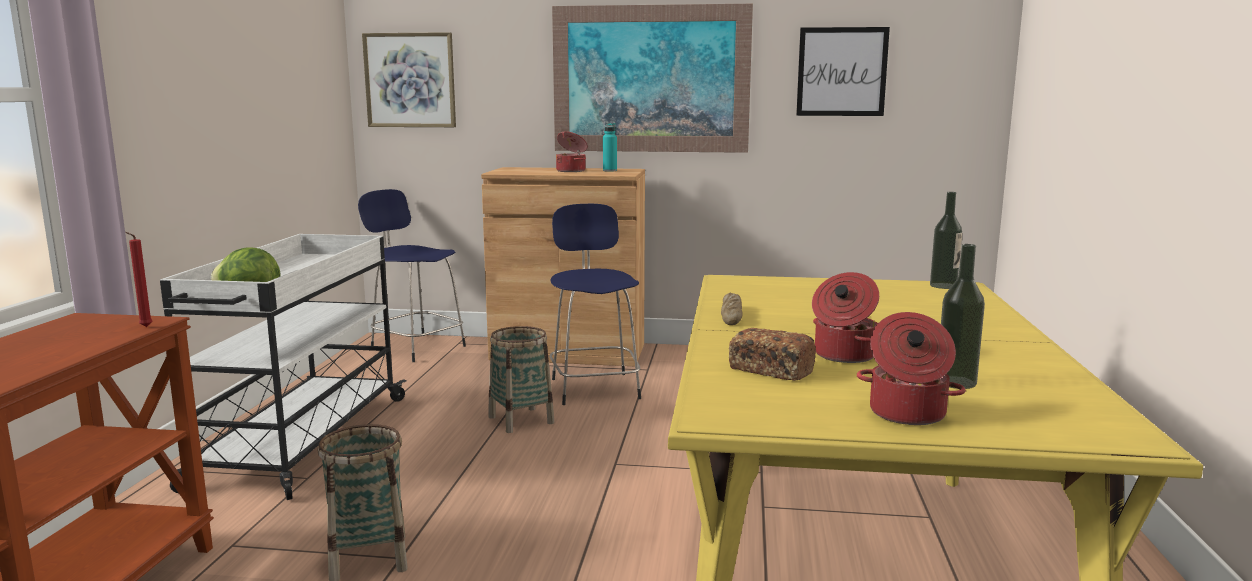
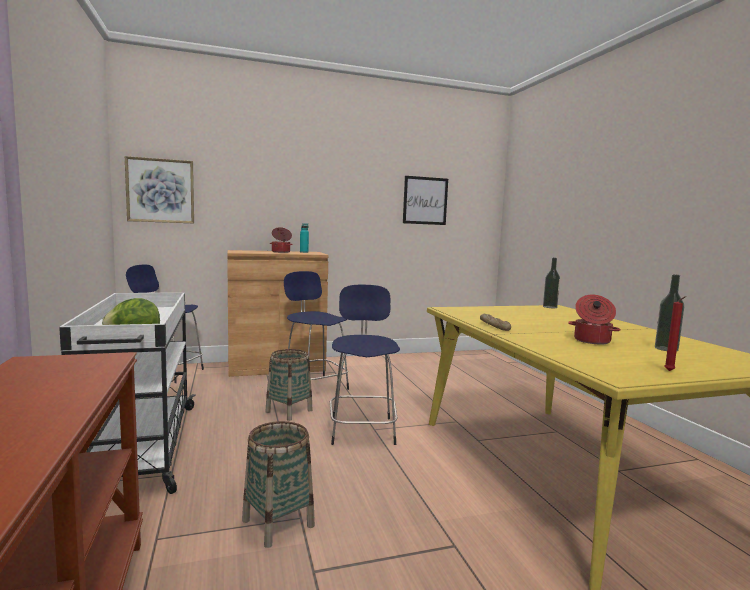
camera: 25 degrees left, 5 degrees down
(144, 327) = (113, 362): red candle -> red candle (670, 371)
(597, 461) = (362, 429): none -> blue stool
(650, 79) = (323, 199): picture -> none
(770, 370) = (580, 351): bread -> none
(906, 414) = (687, 365): cooking pot -> none

